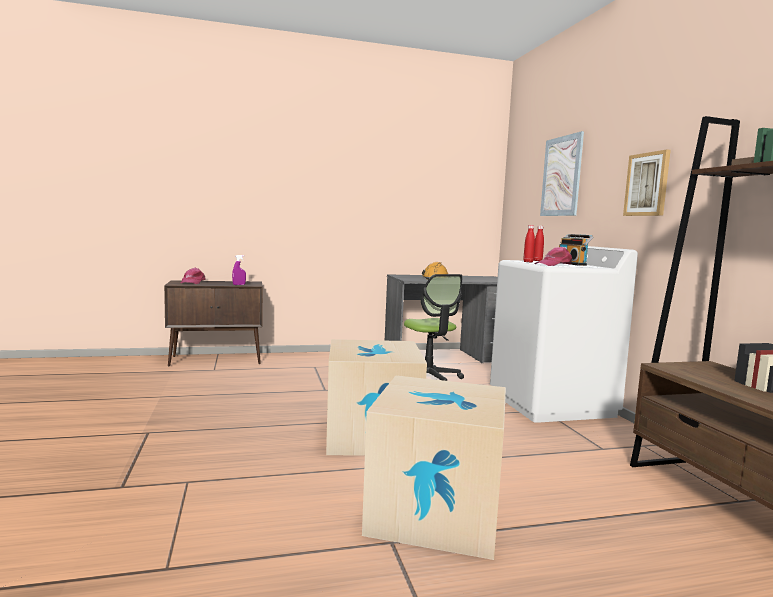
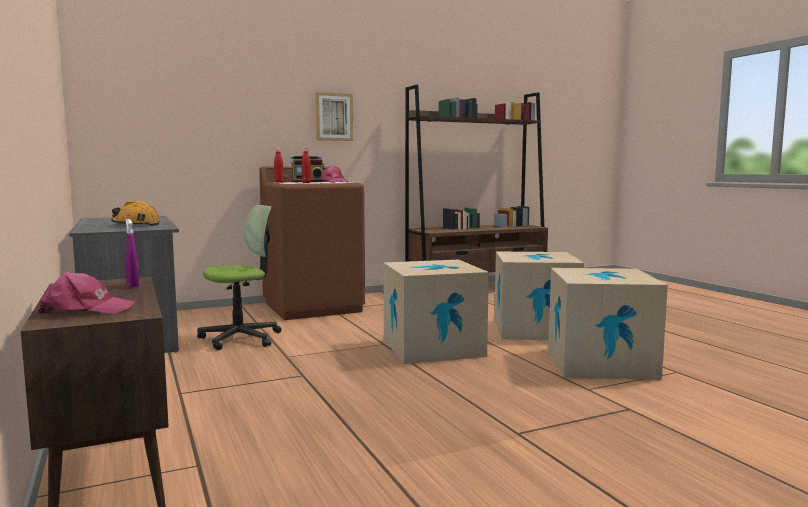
camera: 100 degrees left, 0 degrees up
(253, 517) = (600, 363): none -> cardboard box
(551, 404) = (313, 307): white washing machine -> brown washing machine
(561, 176) = (214, 96): picture -> none

